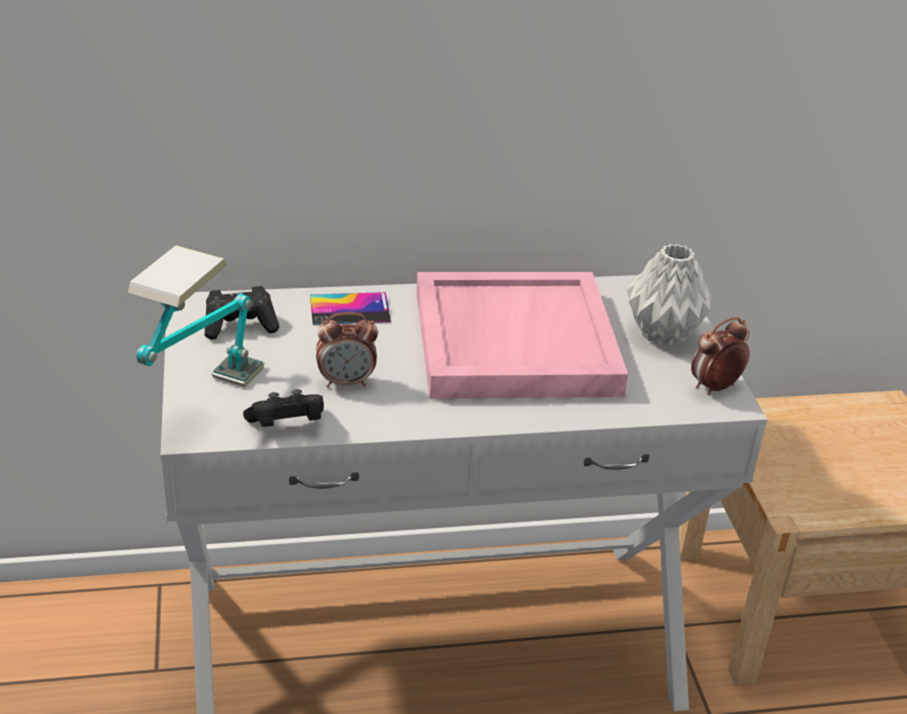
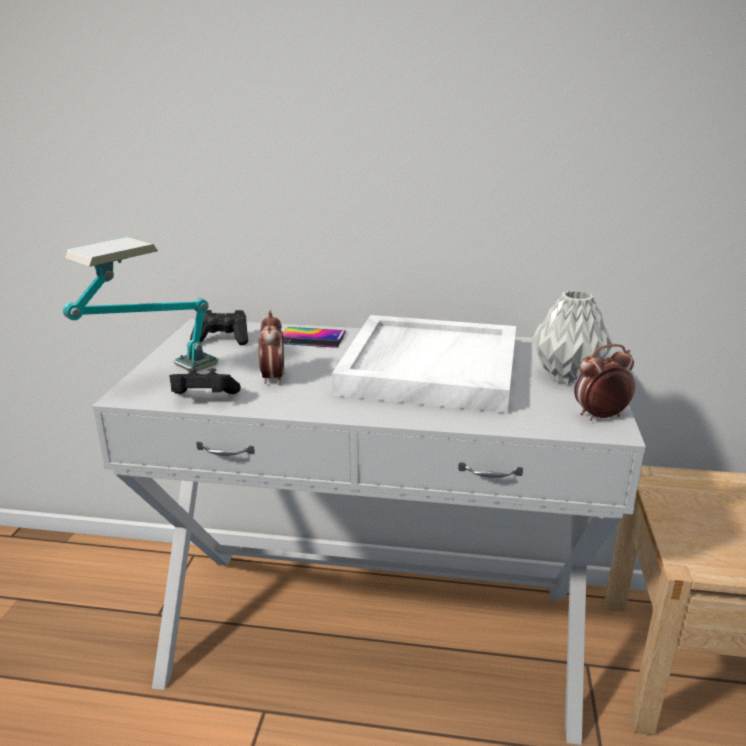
camera: 20 degrees right, 10 degrees down
(346, 382) = (273, 378): alarm clock -> alarm clock turned 105 degrees counterclockwise
(512, 341) = (429, 367): pink tray -> white tray

